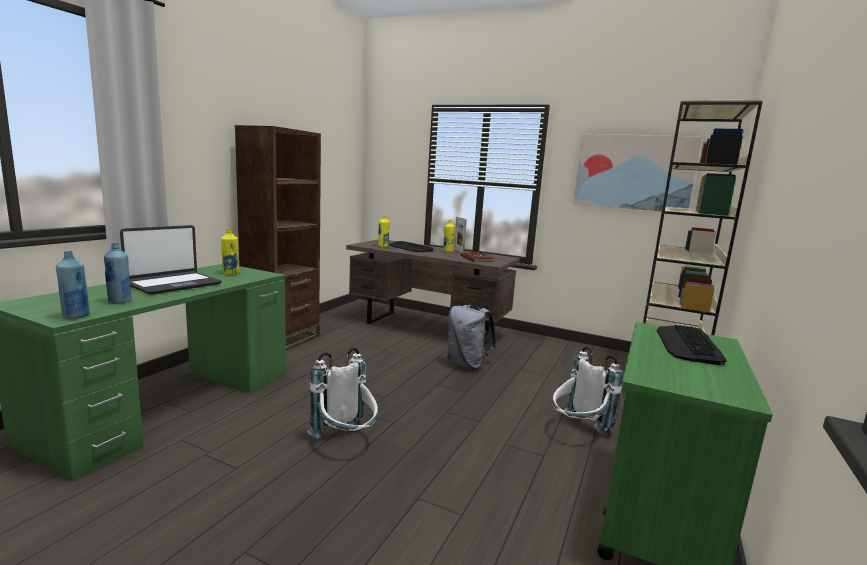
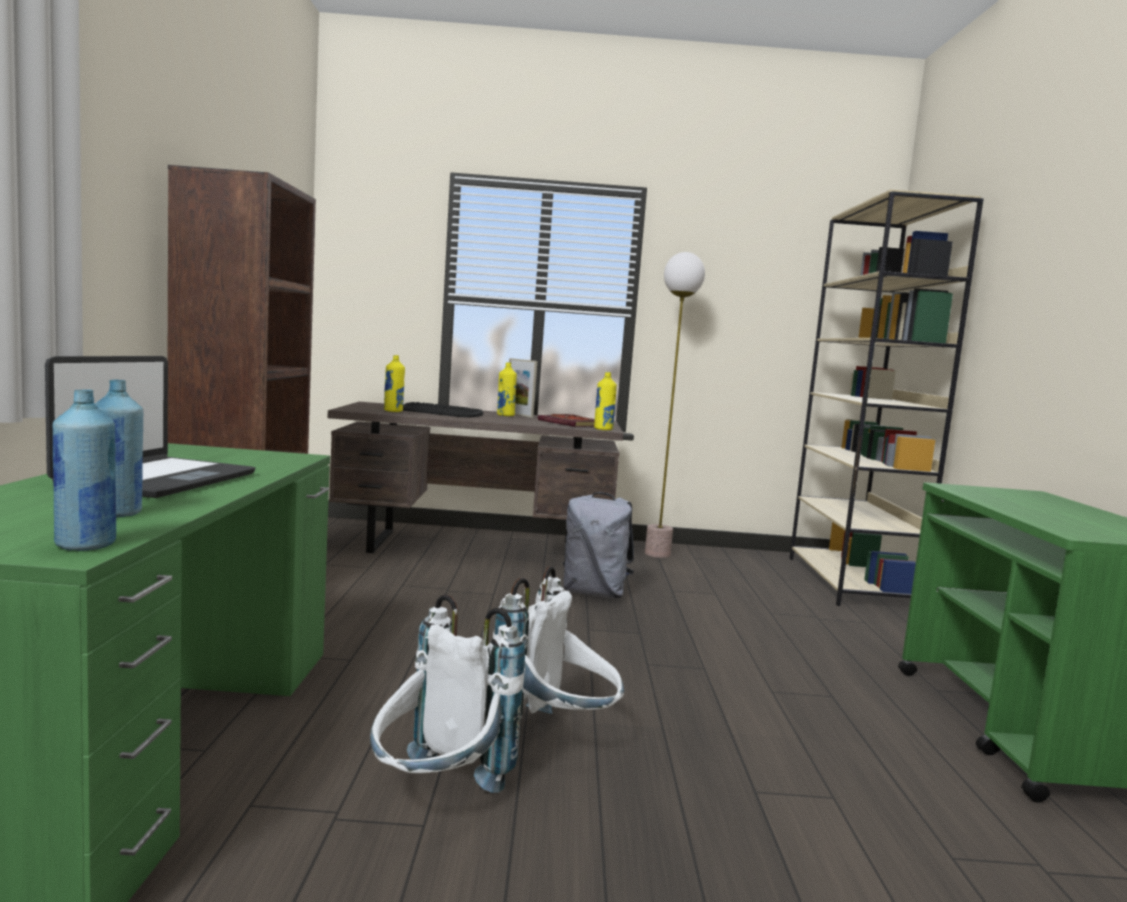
camera: 25 degrees left, 5 degrees down
(230, 273) = (227, 458): yellow bottle -> yellow bottle (603, 429)
(540, 344) = (657, 554): none -> floor lamp
(577, 431) = (831, 657): white backpack -> white backpack (437, 796)
(633, 172) = (768, 292): picture -> none
(688, 345) = (1024, 500): keyboard -> none

